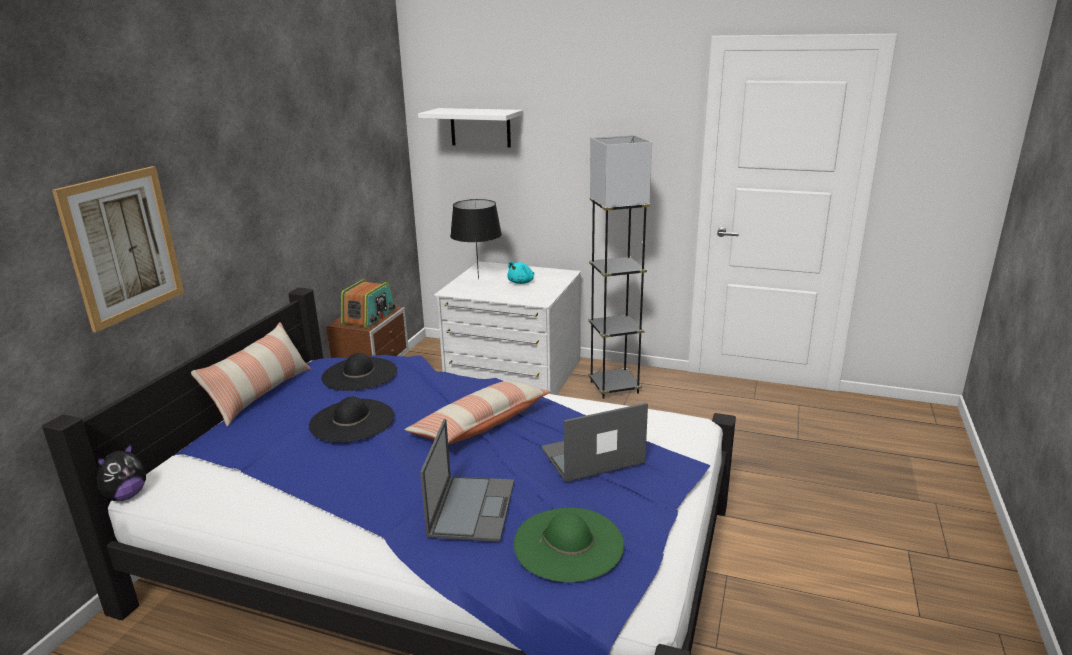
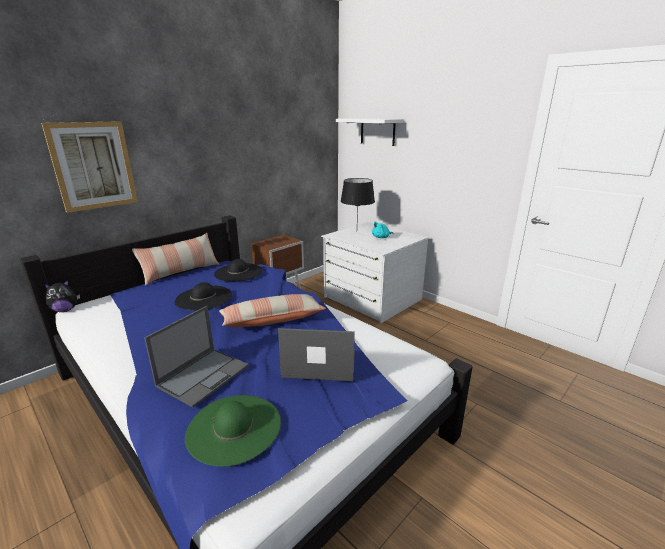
camera: 25 degrees right, 0 degrees up
(369, 317) = (278, 242): radio -> none
(614, 387) = (432, 322): black floor lamp -> none

